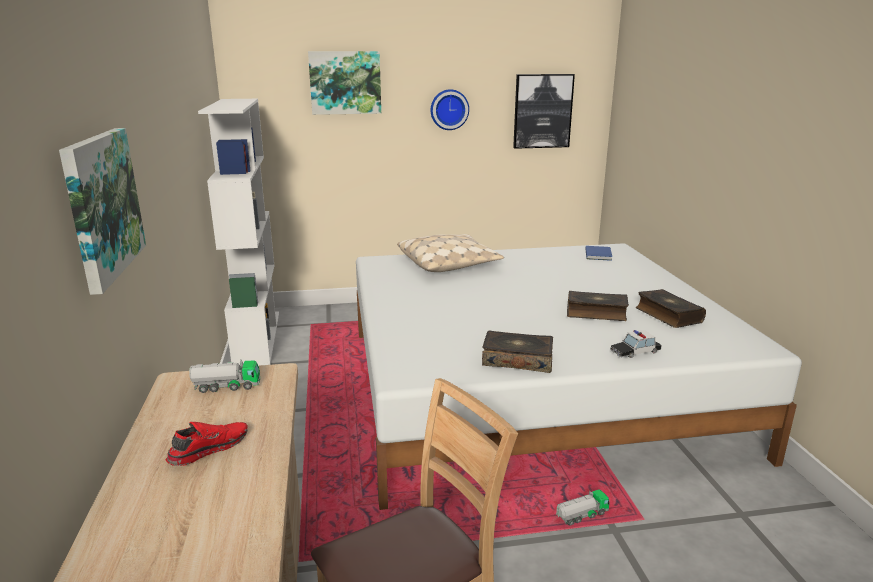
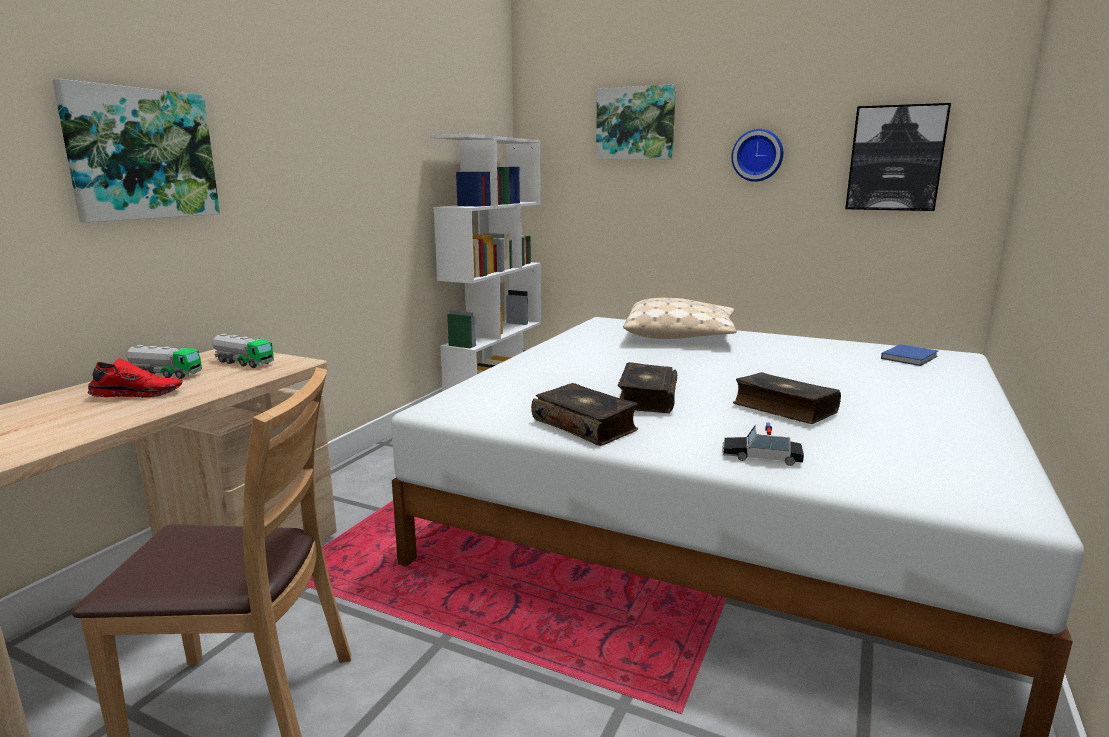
camera: 35 degrees right, 5 degrees down
(581, 516) = (600, 668): toy truck -> toy truck (165, 374)
(667, 315) = (898, 434): book -> book (646, 399)

